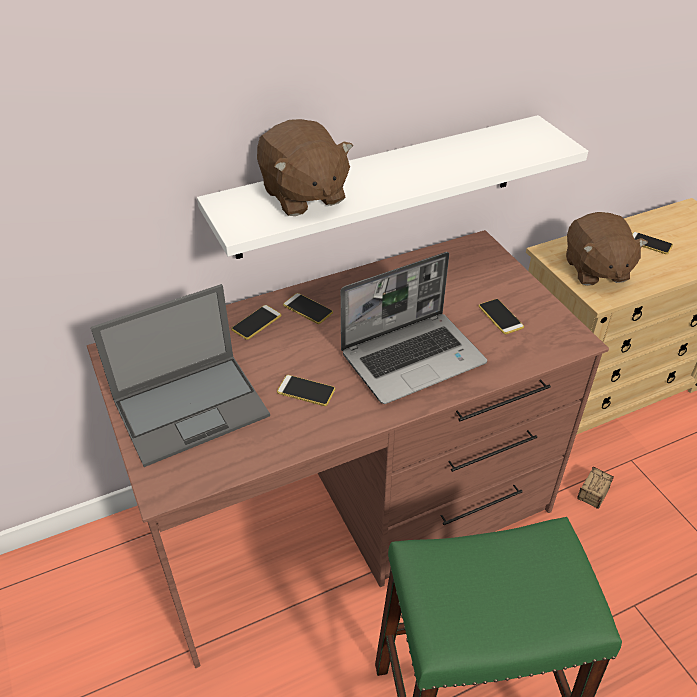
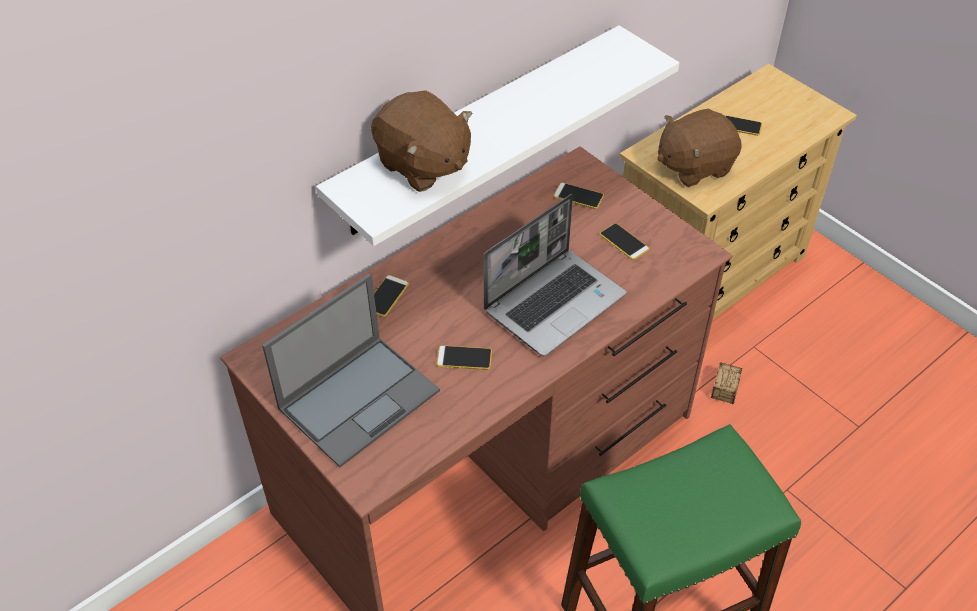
camera: 15 degrees left, 5 degrees up
(307, 309) = (432, 271): phone -> phone (578, 196)
(595, 270) = (694, 166): brown plush toy -> brown plush toy turned 90 degrees clockwise

